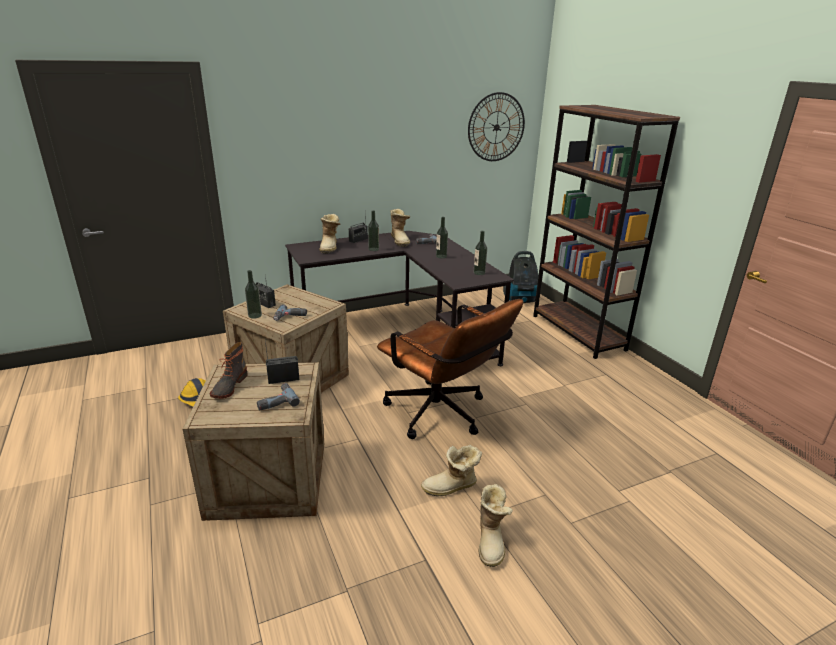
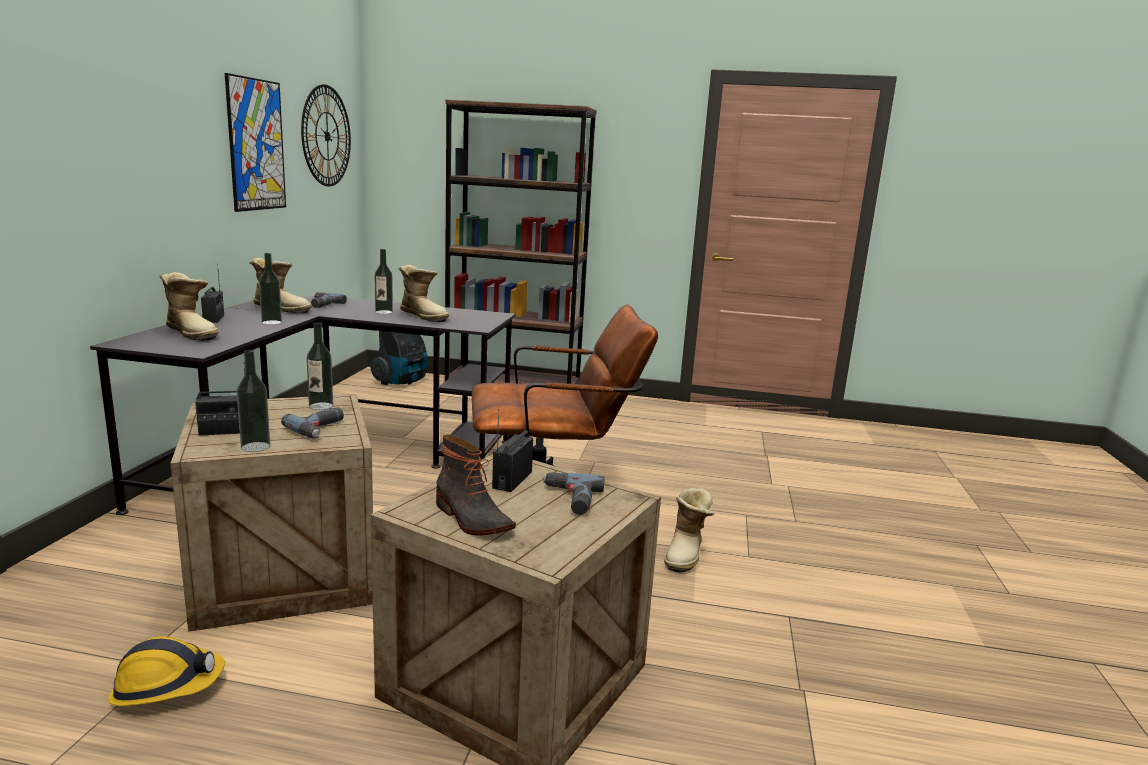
camera: 55 degrees left, 10 degrees down
(422, 139) = (256, 145): none -> picture
(479, 273) = (469, 315): bottle -> bottle (321, 406)
(492, 541) = (790, 568): boot -> boot (424, 316)

